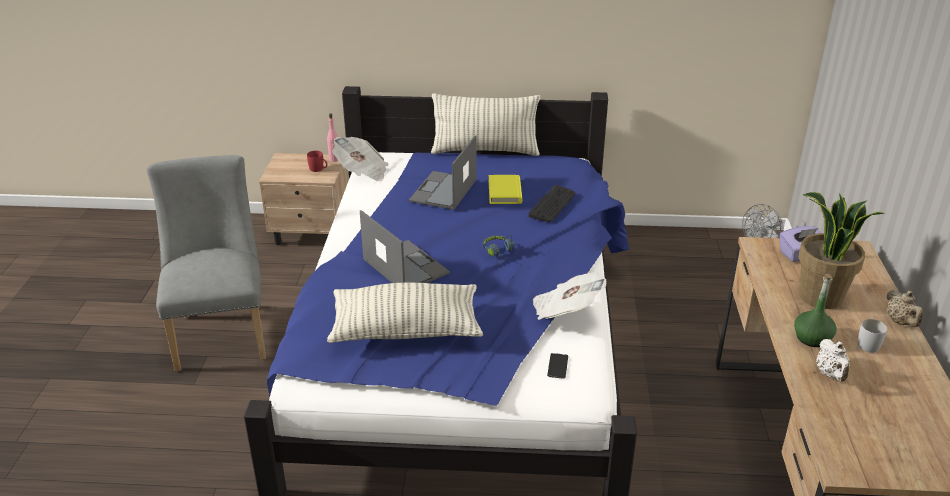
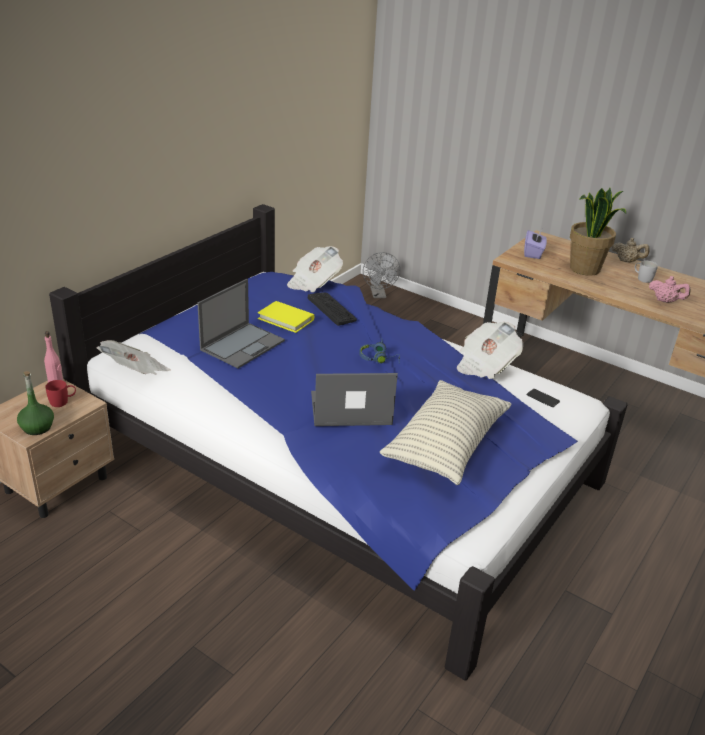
camera: 60 degrees left, 0 degrees up
(222, 331) = (161, 618): grey chair -> none
(443, 191) = (243, 345): laptop -> laptop turned 105 degrees counterclockwise
(485, 151) = (197, 301): pillow -> none
(589, 182) = (313, 282): none -> newspaper
(812, 338) = (626, 290): green bottle -> green bottle (37, 427)
(830, 374) = (665, 301): white teapot -> pink teapot

